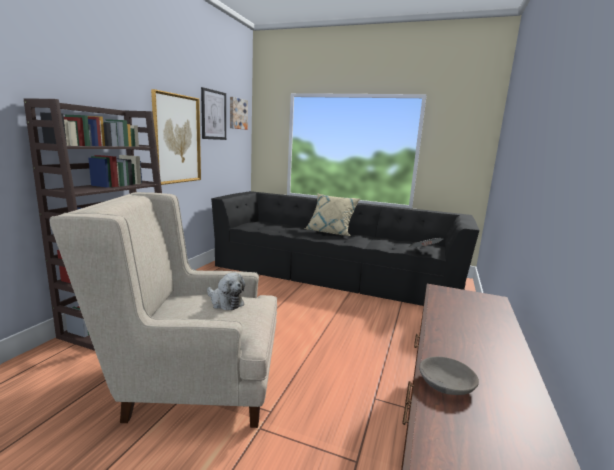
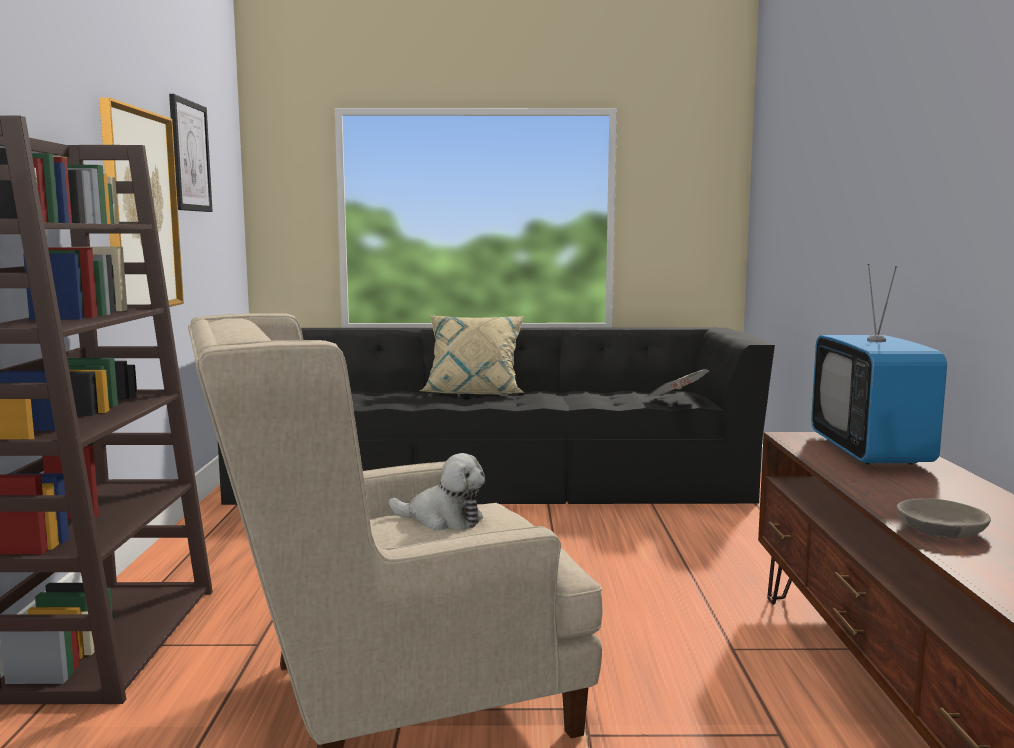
camera: 20 degrees left, 5 degrees down
(237, 113) = (222, 153): picture -> none
(474, 310) = (870, 452): none -> television

